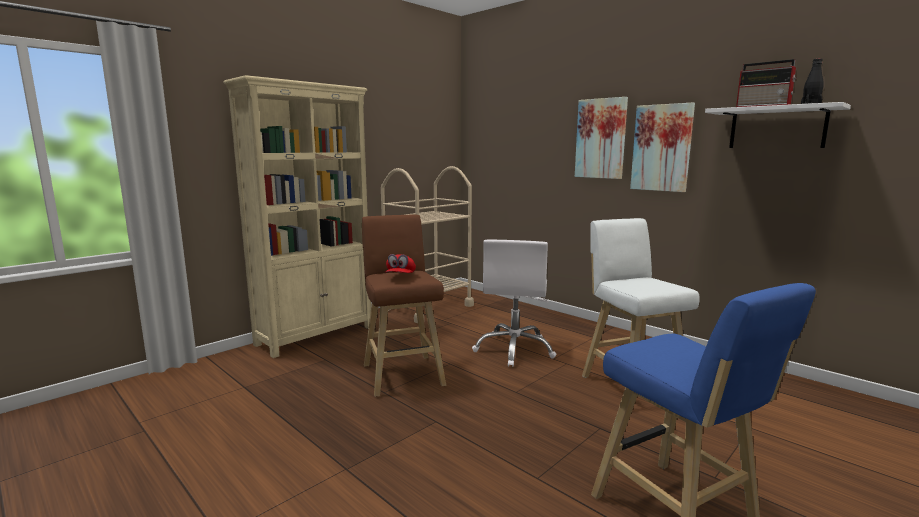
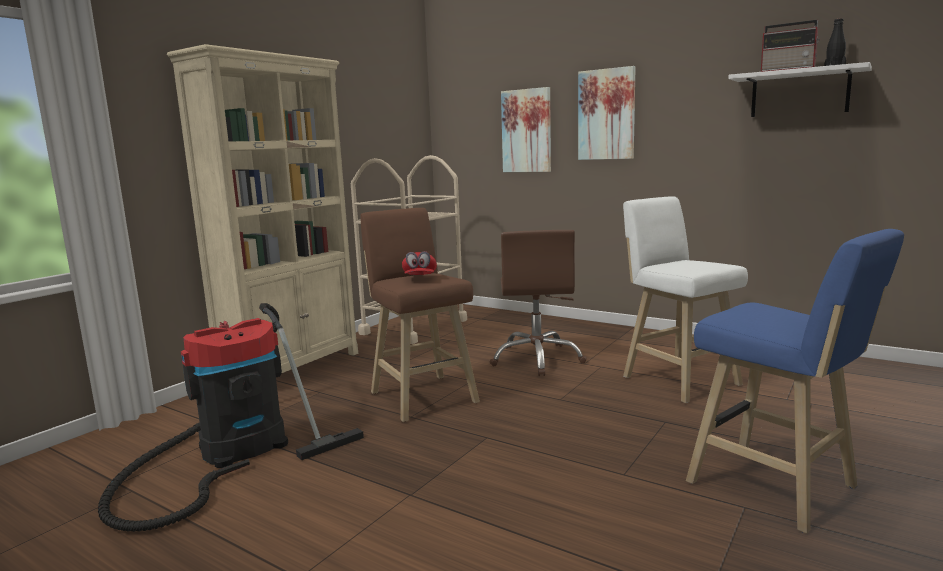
camera: 10 degrees left, 0 degrees up
(234, 406) = (234, 451): none -> vacuum cleaner
(514, 349) = (537, 359): white office chair -> brown office chair
(661, 148) = (677, 121): picture -> picture (526, 131)

